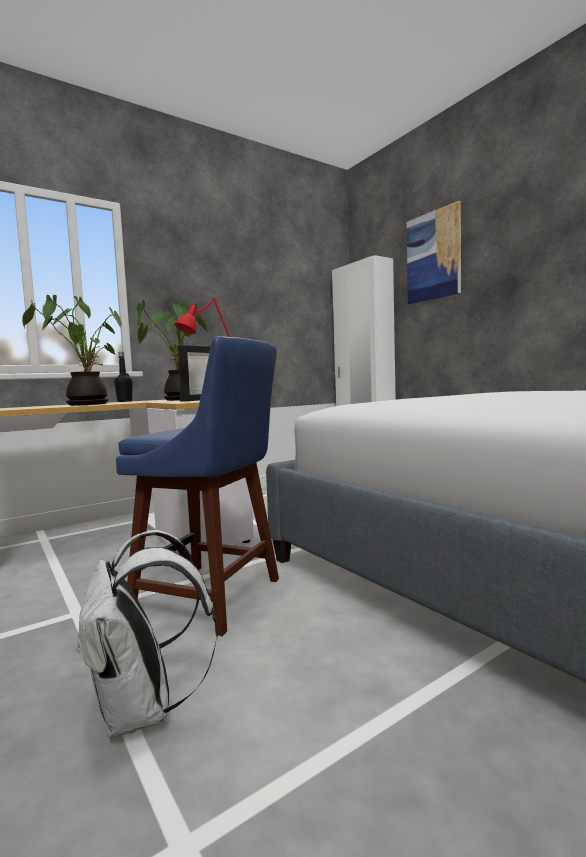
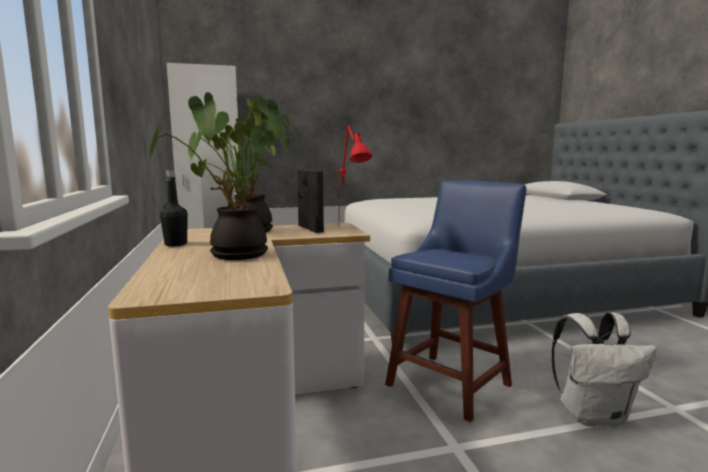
camera: 70 degrees left, 5 degrees up
(433, 256) = (280, 81): picture -> none

